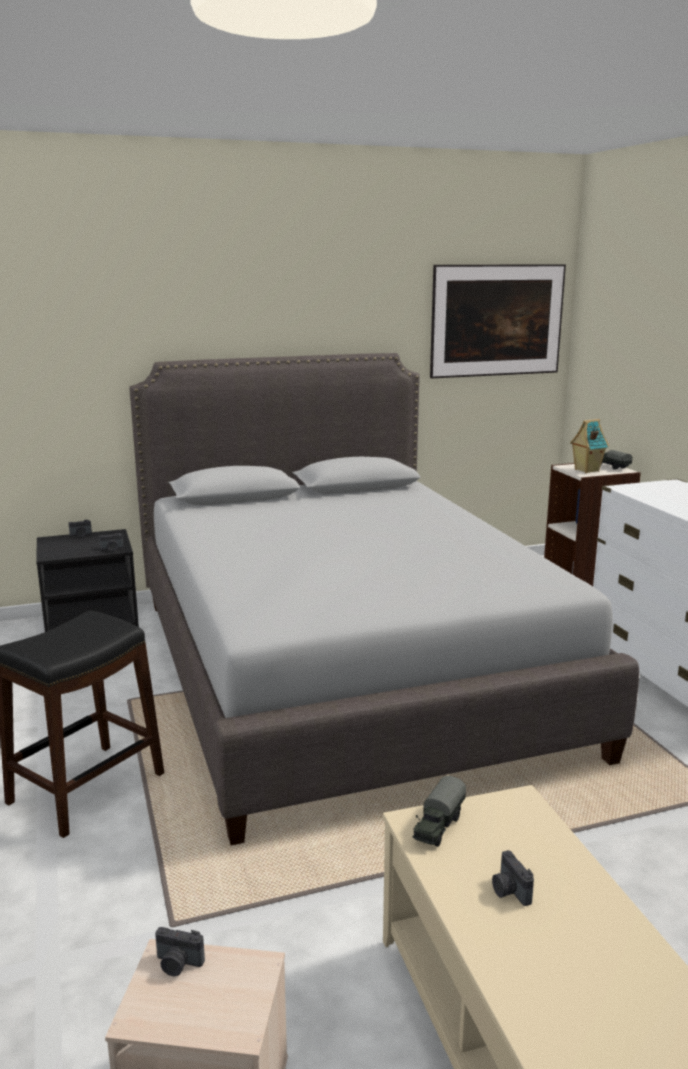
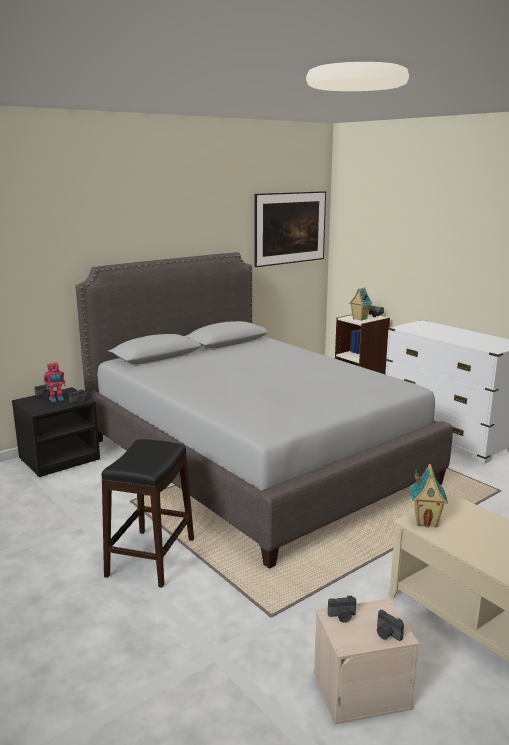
camera: 20 degrees left, 0 degrees up
(88, 543) = (56, 399): none -> toy robot
(438, 826) = (426, 521): toy truck -> toy house
(509, 891) = (484, 542): camera -> camera (387, 634)

